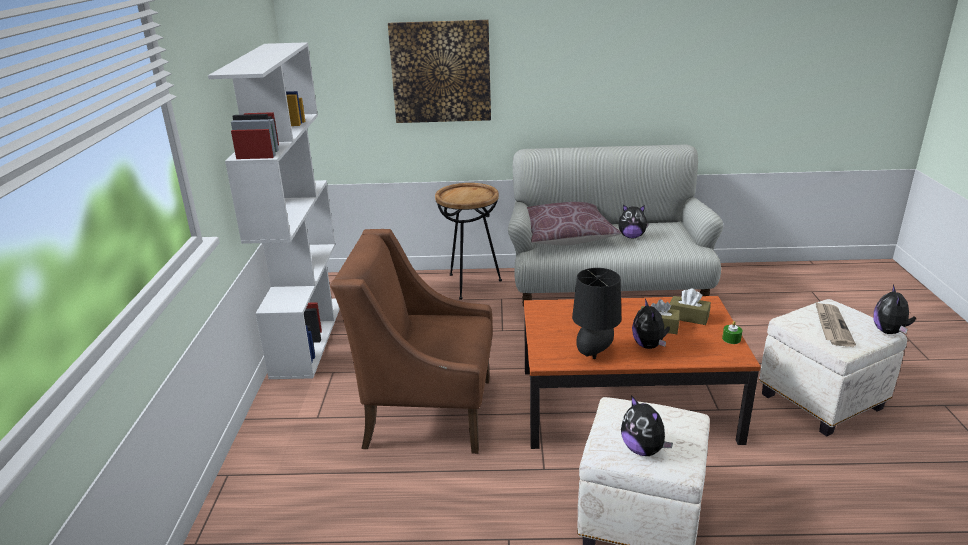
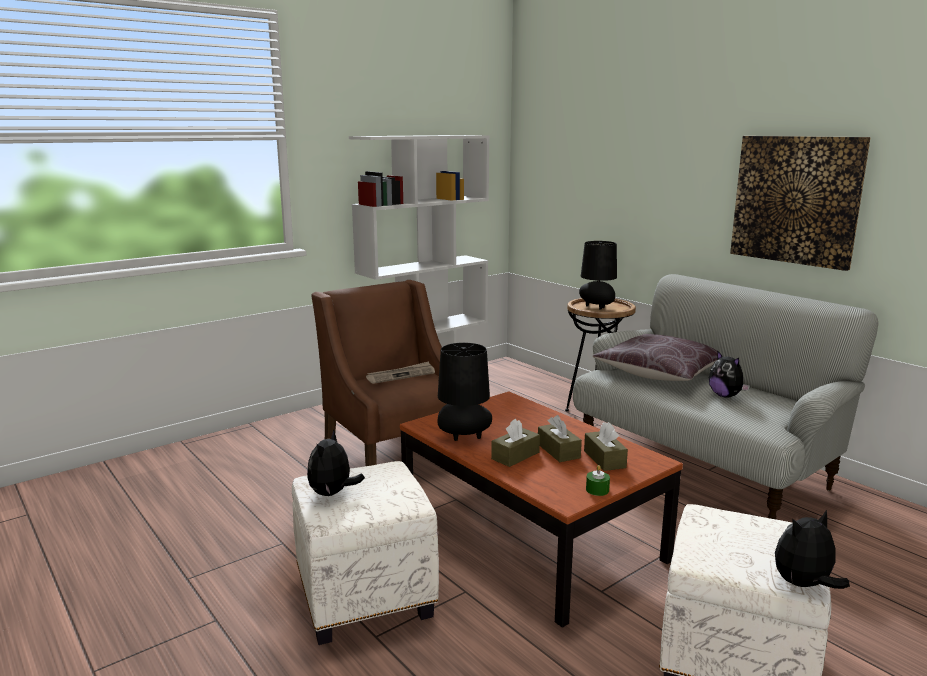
camera: 50 degrees right, 10 degrees down
(441, 72) = (616, 180): picture -> picture (796, 200)
(465, 197) = (597, 307): none -> black table lamp
(649, 346) = (515, 456): plush toy -> brown tissue box
(831, 326) = (733, 538): newspaper -> newspaper (401, 375)

